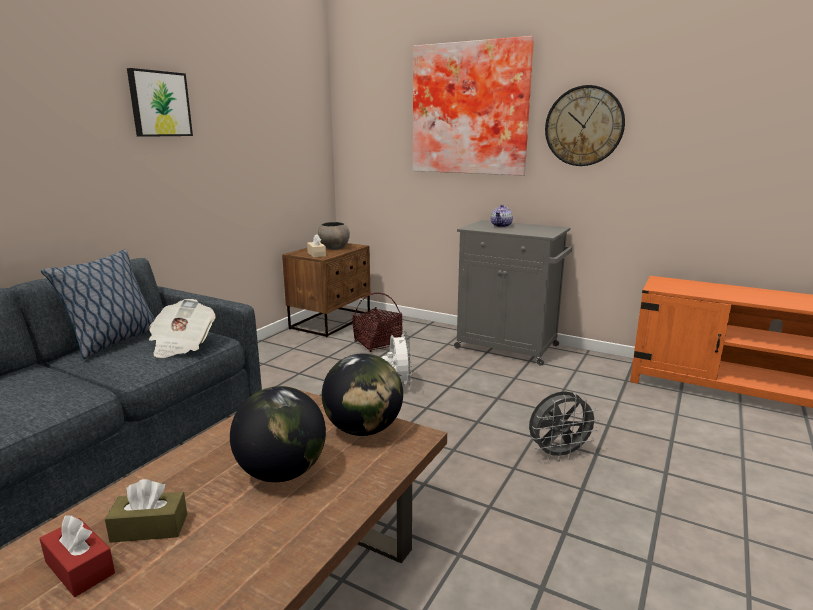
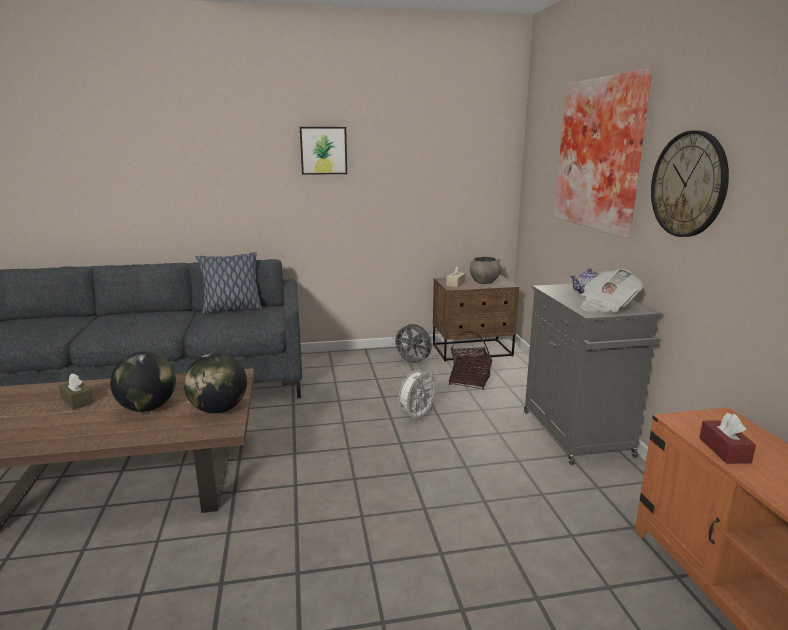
camera: 50 degrees right, 0 degrees up
(80, 568) = (40, 401): red tissue box -> red tissue box (724, 450)
(182, 345) = (248, 322): newspaper -> newspaper (606, 306)
(558, 454) = (411, 532): grey fan -> grey fan (413, 363)

